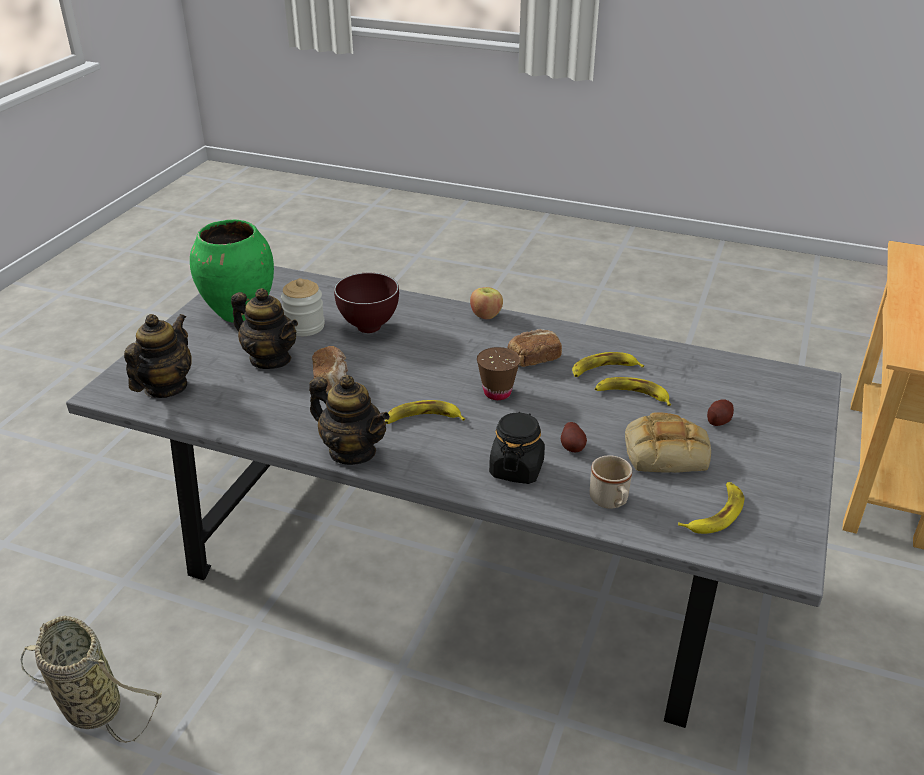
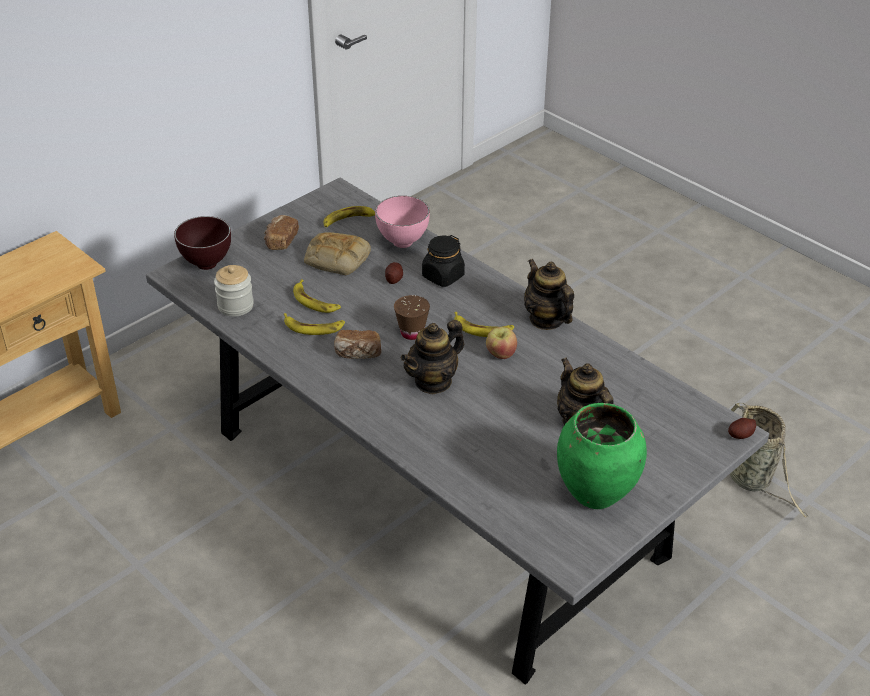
camera: 155 degrees left, 5 degrees up
(165, 387) = (680, 420): teapot -> teapot (433, 381)
(305, 326) = (536, 454): jar -> jar (235, 306)
(331, 380) = (536, 384): bread -> bread (281, 241)
(370, 328) = (475, 432): brown bowl -> brown bowl (205, 264)
(486, 315) = (359, 413): apple -> apple (500, 354)
(611, 502) = (402, 242): beige mug -> pink bowl
(718, 420) = (278, 267): potato -> potato (740, 435)

